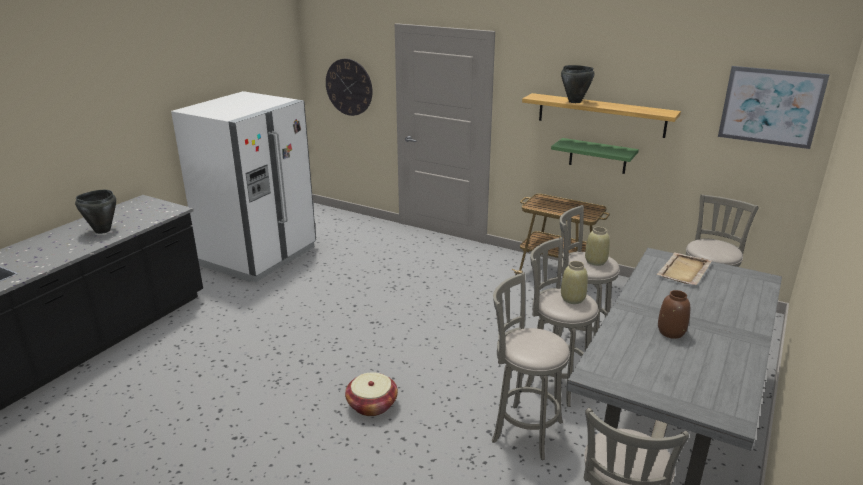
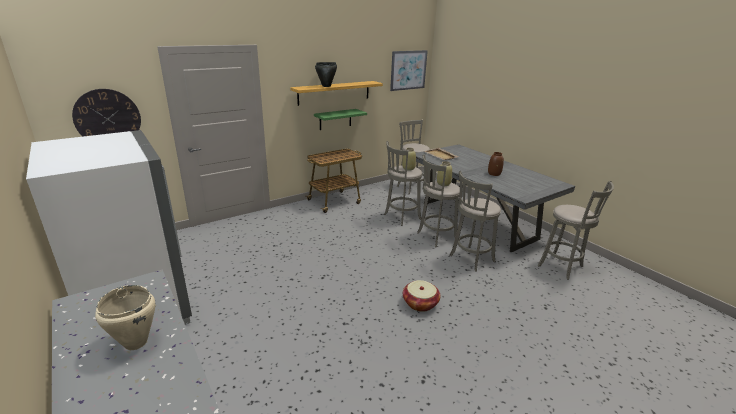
camera: 65 degrees left, 0 degrees up
(102, 230) = (135, 343): black cooking pot -> beige cooking pot

